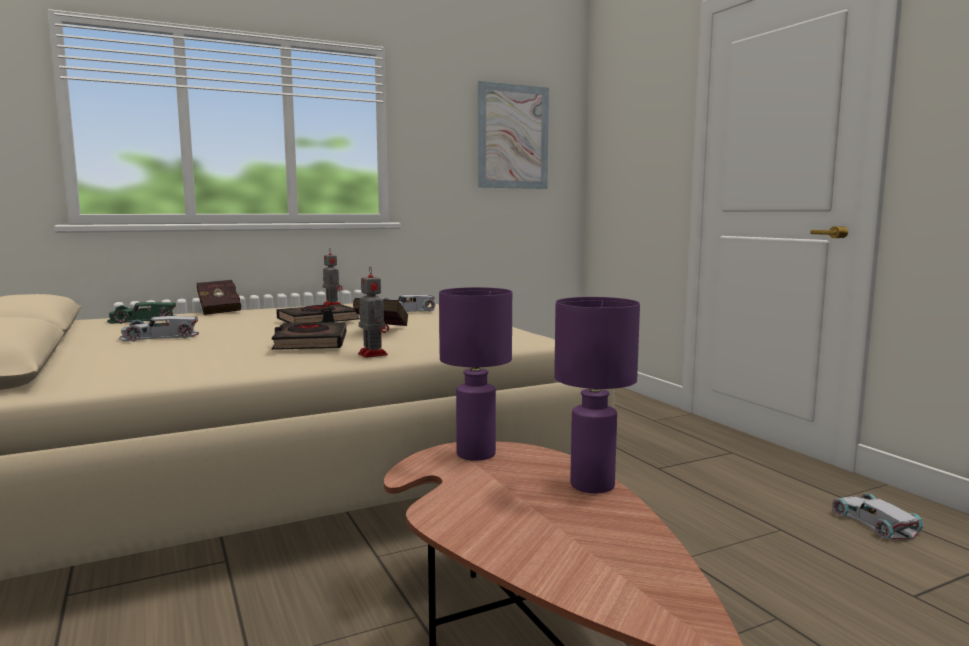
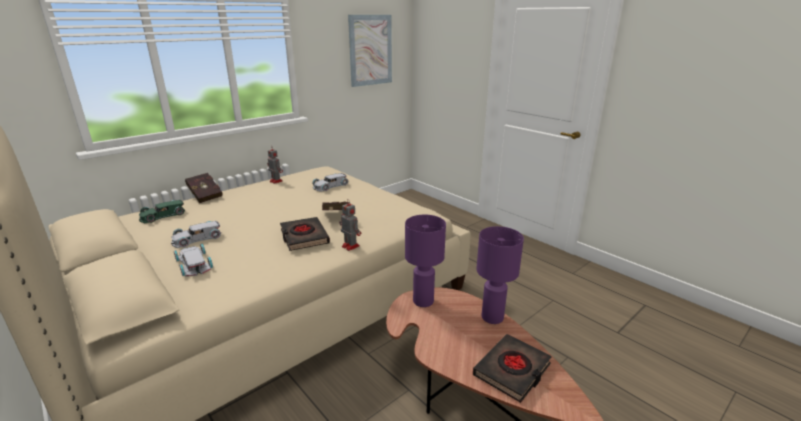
camera: 15 degrees left, 15 degrees up
(318, 320) = (285, 205): black book -> black book (512, 370)
(874, 522) = (591, 288): white toy car -> white toy car (194, 263)

